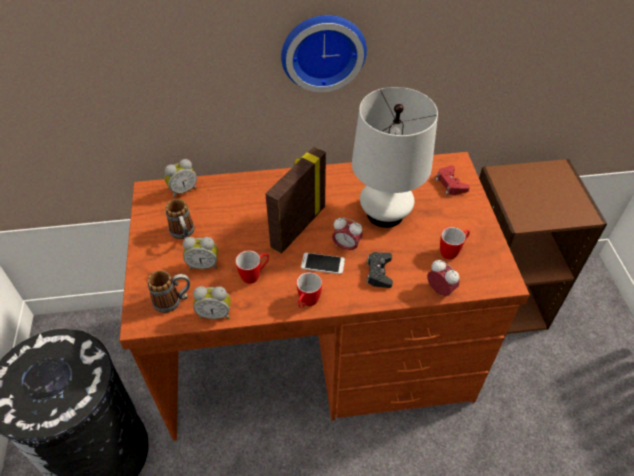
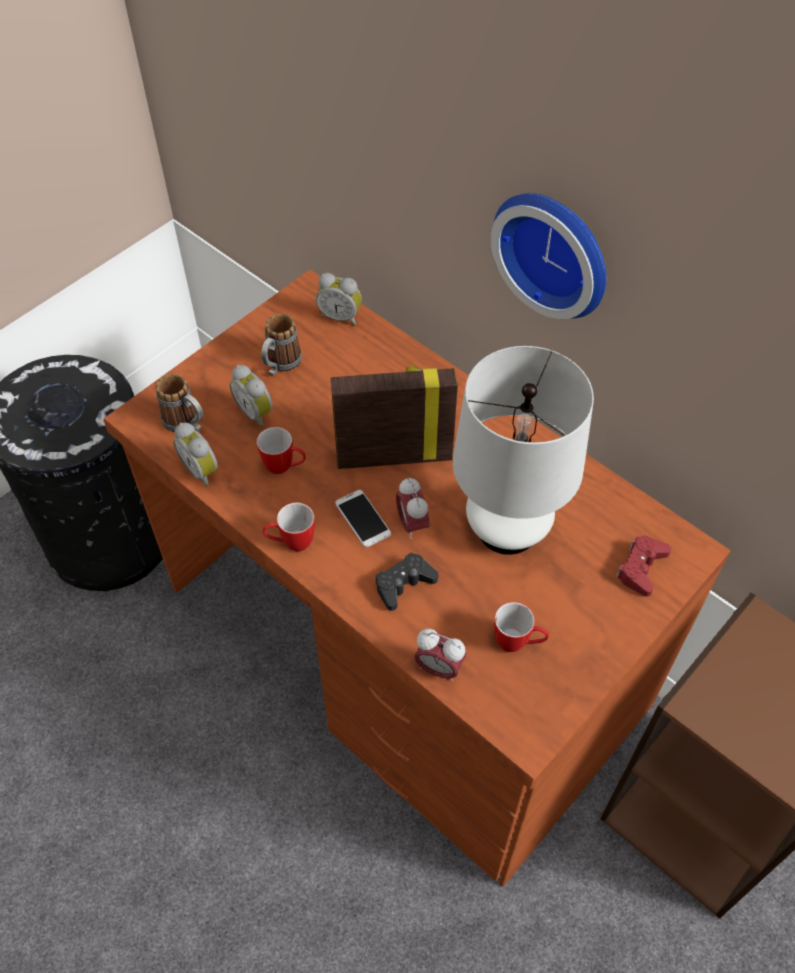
camera: 50 degrees right, 5 degrees up
(440, 290) = (439, 668): alarm clock -> alarm clock turned 105 degrees clockwise

